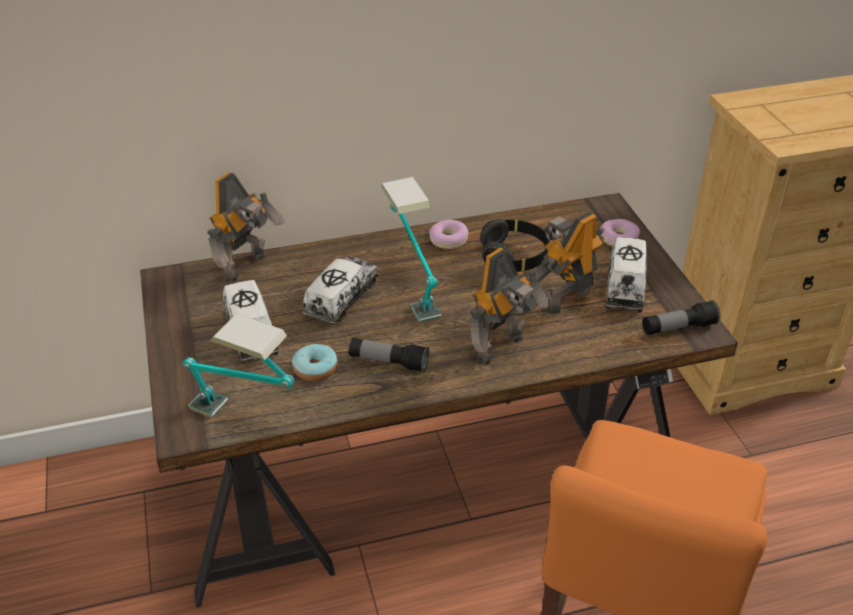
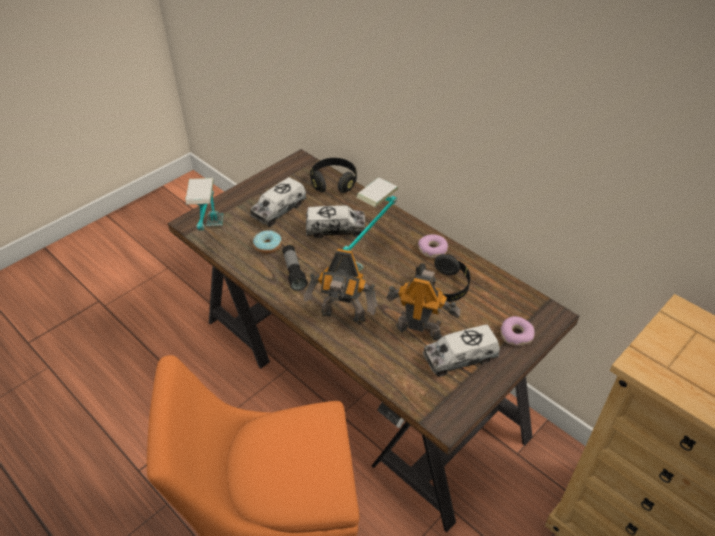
camera: 60 degrees right, 5 degrees up
(248, 267) = (333, 183): toy robot -> black headphones
(678, 328) = (437, 404): flashlight -> none

